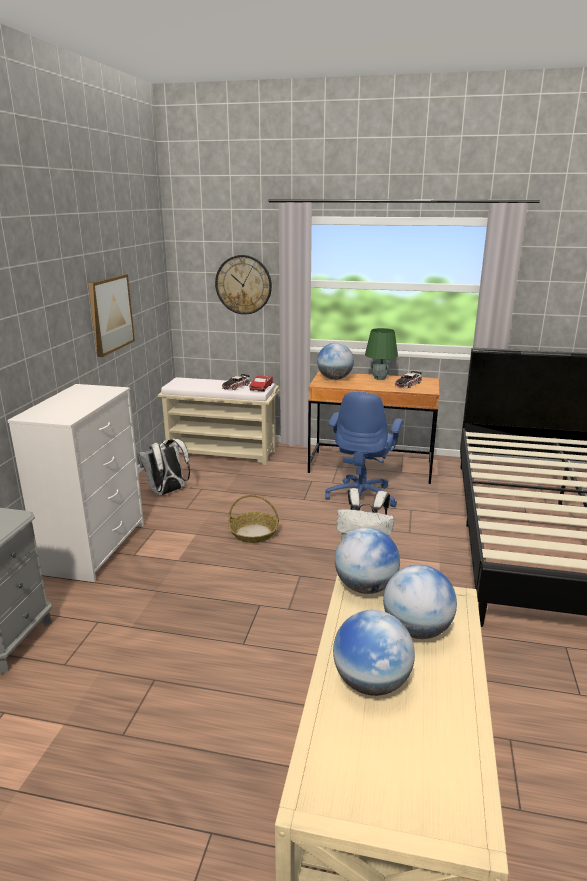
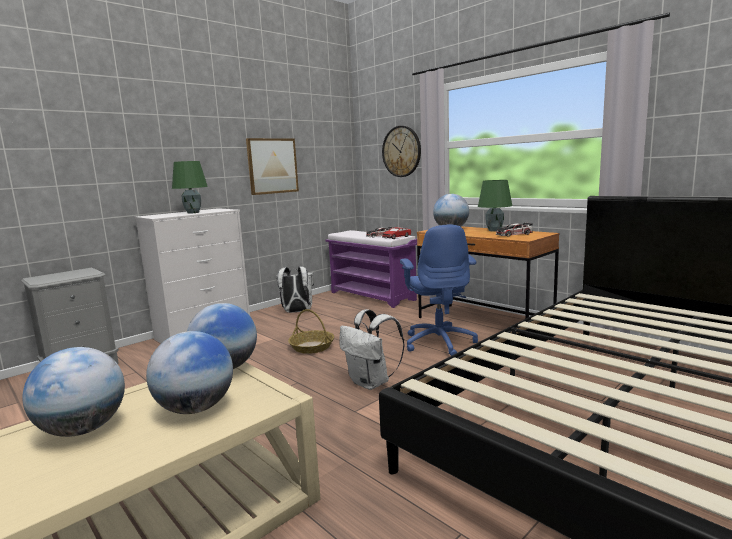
camera: 35 degrees right, 10 degrees down
(83, 402) = (192, 213): none -> green table lamp
(223, 453) = (373, 296): beige bench -> purple bench
(362, 497) = (439, 342): blue office chair -> blue office chair turned 60 degrees counterclockwise

